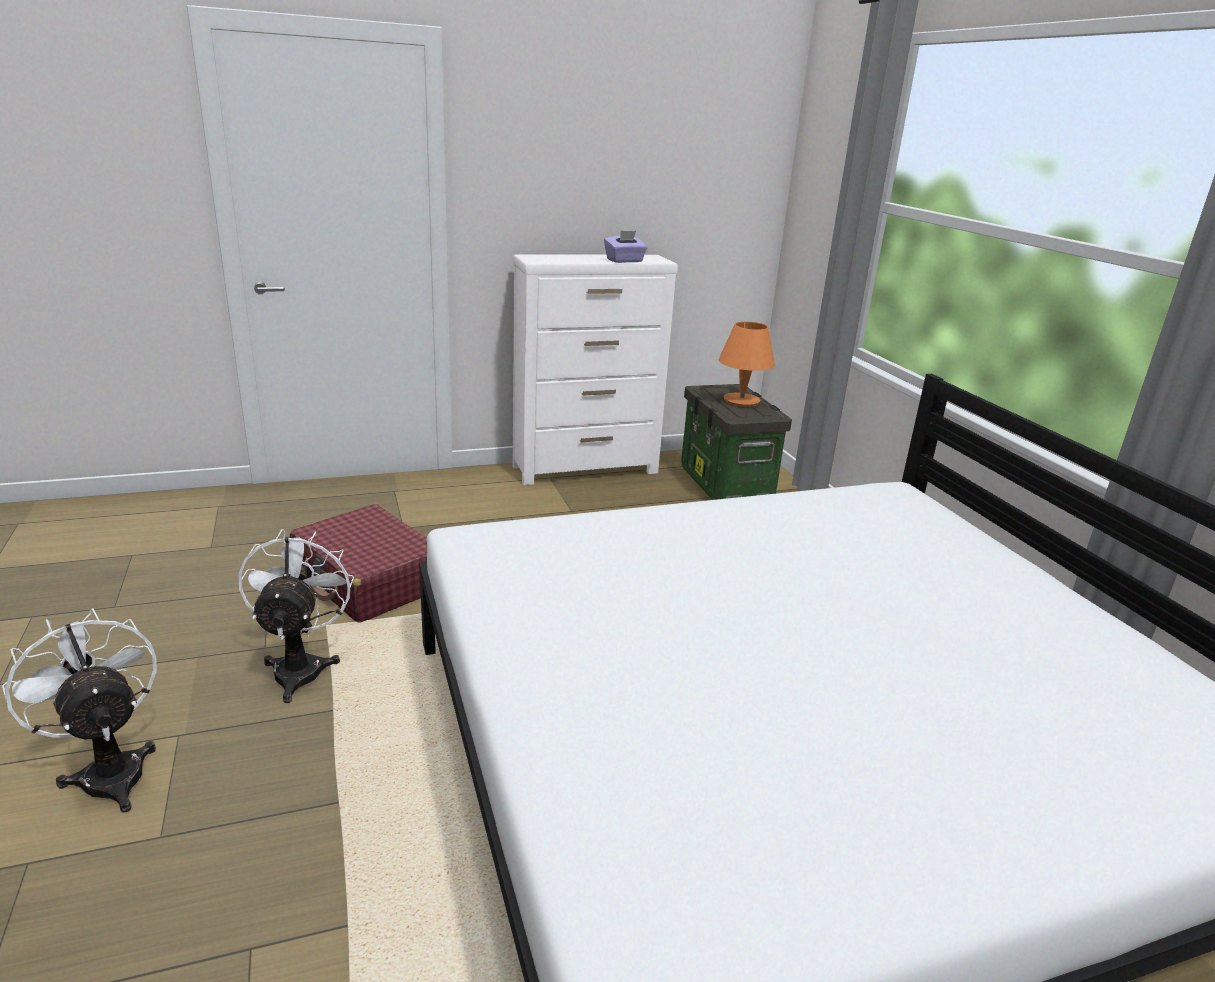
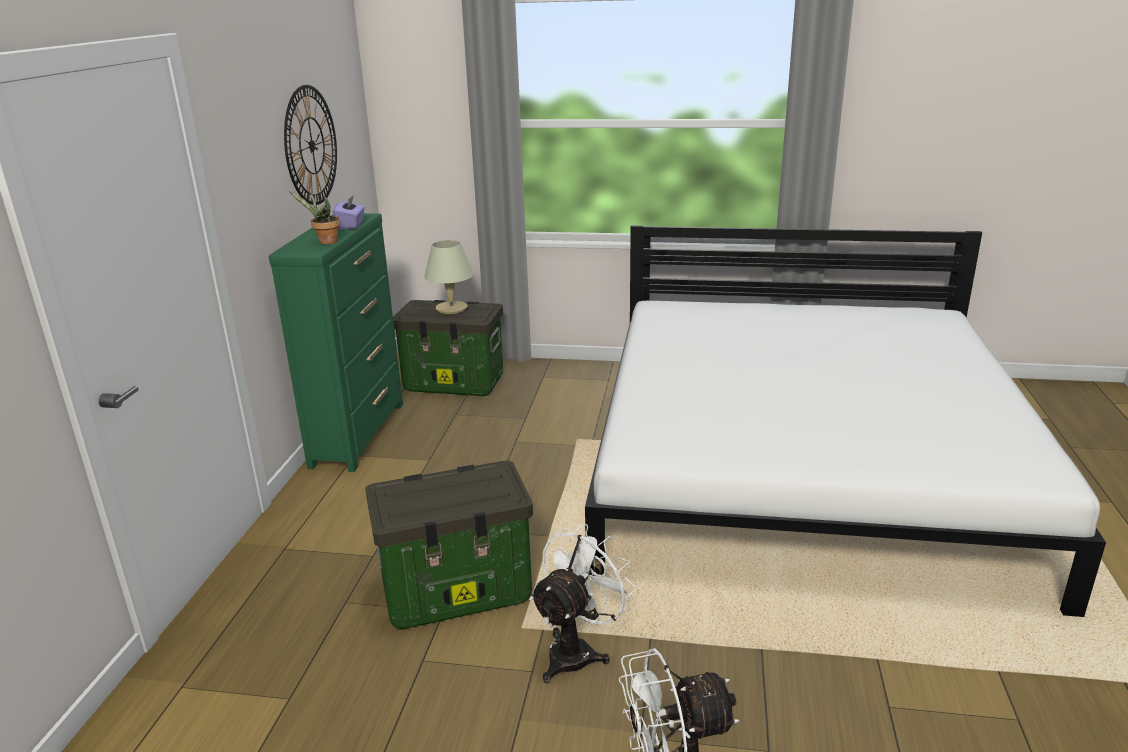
camera: 60 degrees left, 0 degrees up
(301, 666) = (577, 651): white fan -> white fan turned 105 degrees clockwise
(369, 580) = (458, 592): red suitcase -> storage box
(565, 260) = (325, 242): none -> potted plant
(586, 469) = (359, 434): white dresser -> green dresser
(646, 178) = (311, 146): none -> wall clock
(741, 401) = (451, 308): orange table lamp -> beige table lamp

